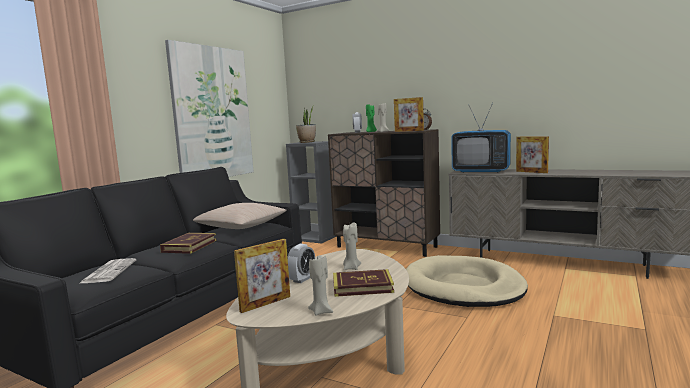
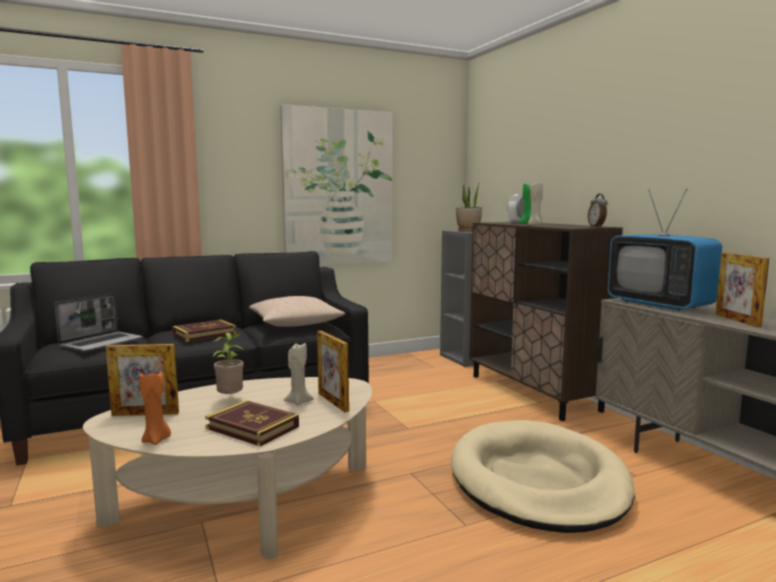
camera: 35 degrees right, 0 degrees up
(109, 271) = (102, 343): newspaper -> laptop
(302, 279) = (230, 399): alarm clock -> potted plant
(321, 311) = (157, 440): beige candle -> orange candle
(409, 131) = (561, 226): picture frame -> picture frame (333, 402)

